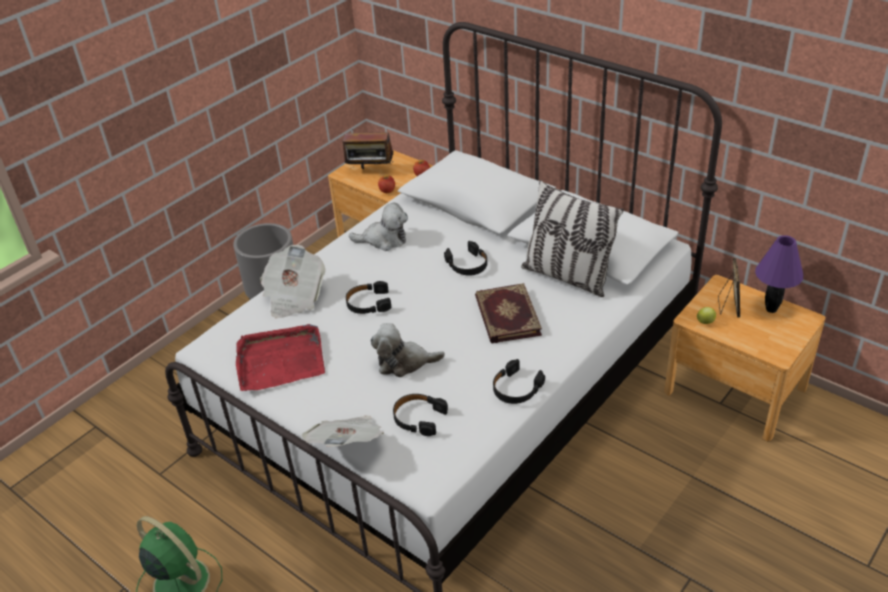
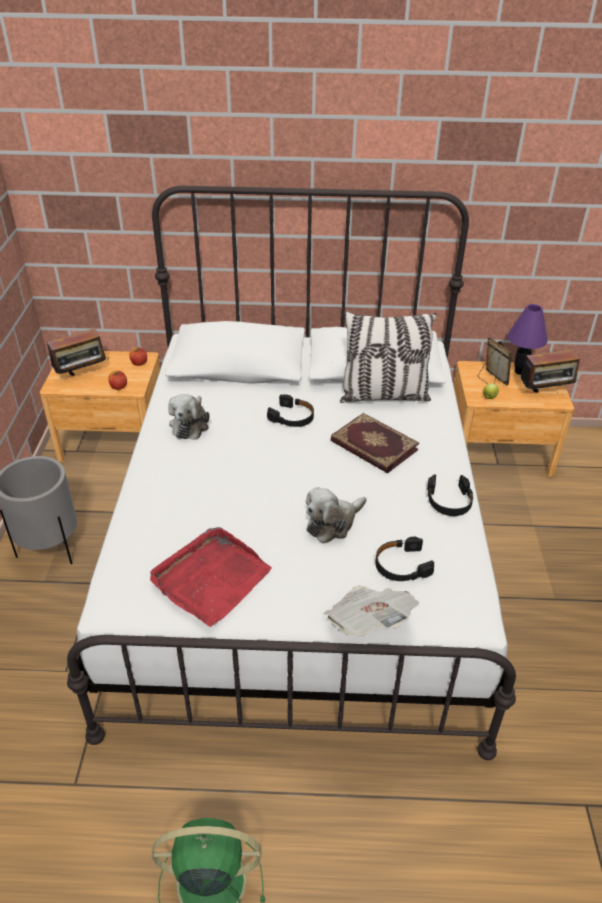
camera: 40 degrees left, 0 degrees up
(294, 296) = (156, 511): newspaper -> none
(368, 303) = (240, 486): black headphones -> none
(384, 240) = (190, 424): plush toy -> plush toy turned 135 degrees clockwise
(773, 341) = (545, 393): none -> radio

